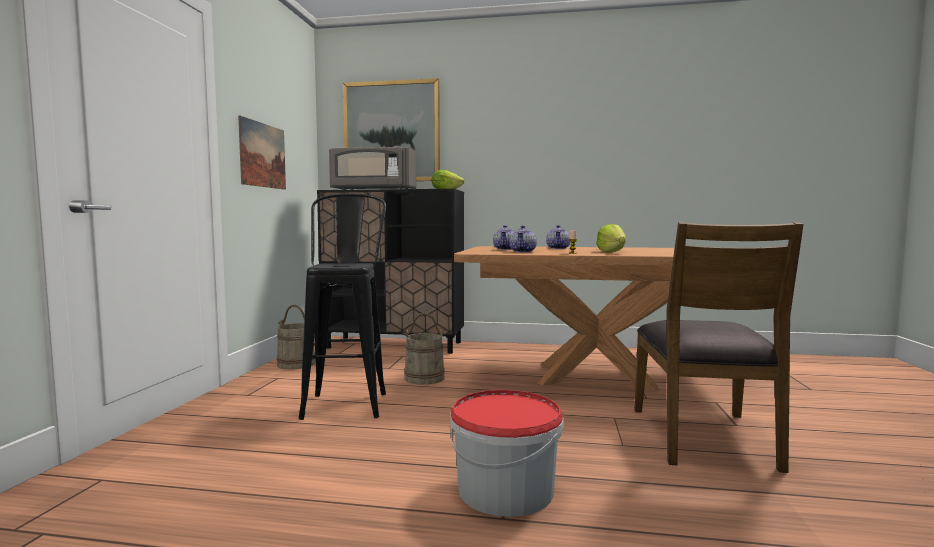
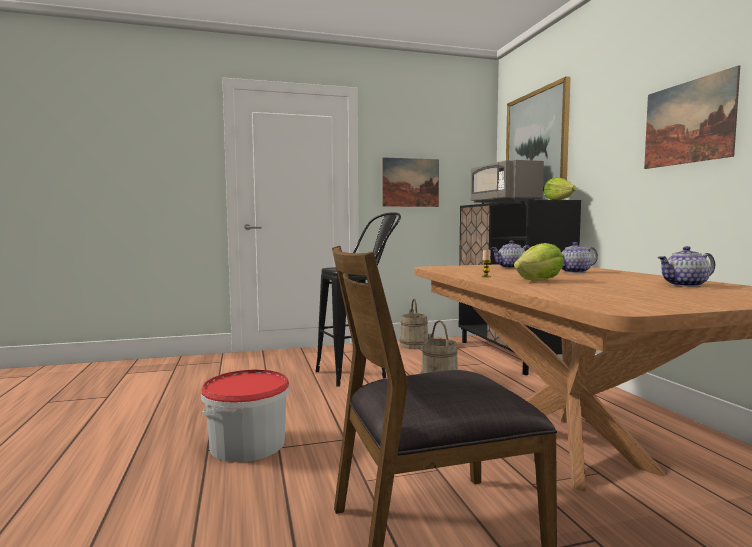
camera: 65 degrees right, 0 degrees up
(523, 251) = (480, 270): teapot -> teapot (685, 285)
(563, 143) = (688, 122): none -> picture

